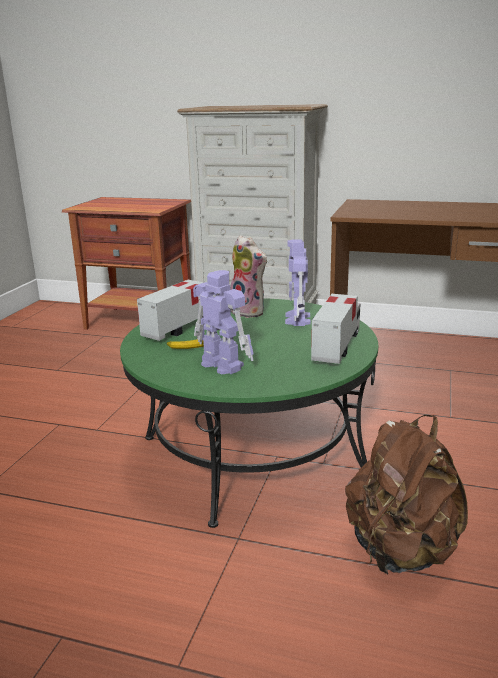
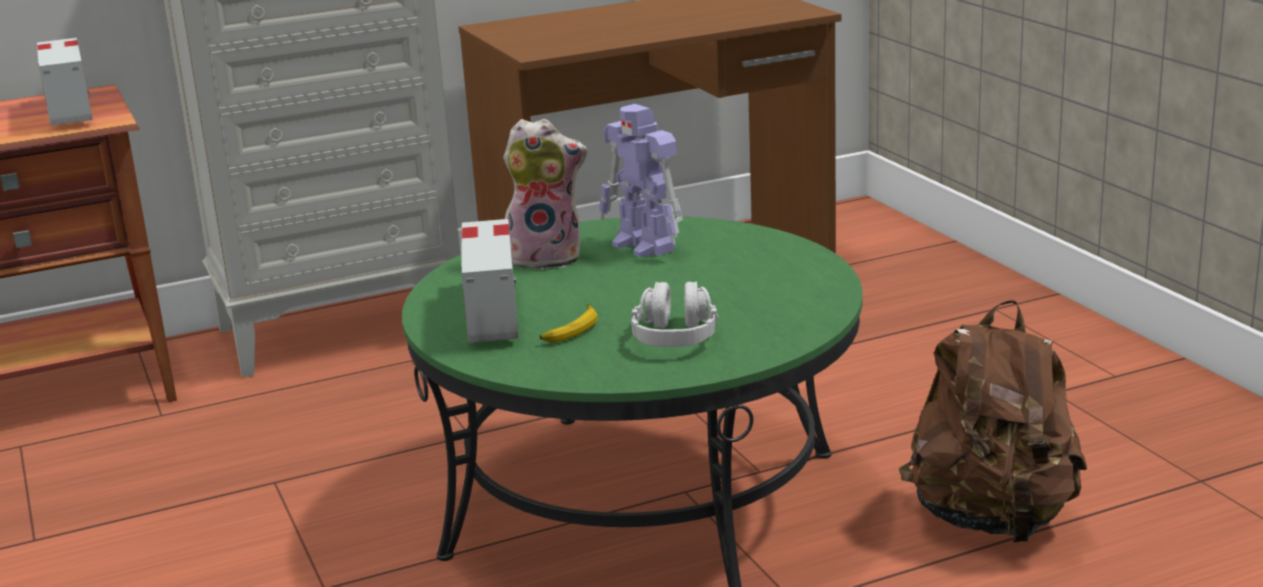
camera: 40 degrees left, 0 degrees up
(221, 365) = (675, 336): toy robot -> grey headphones
(336, 346) = (772, 261): toy truck -> toy truck (70, 111)

